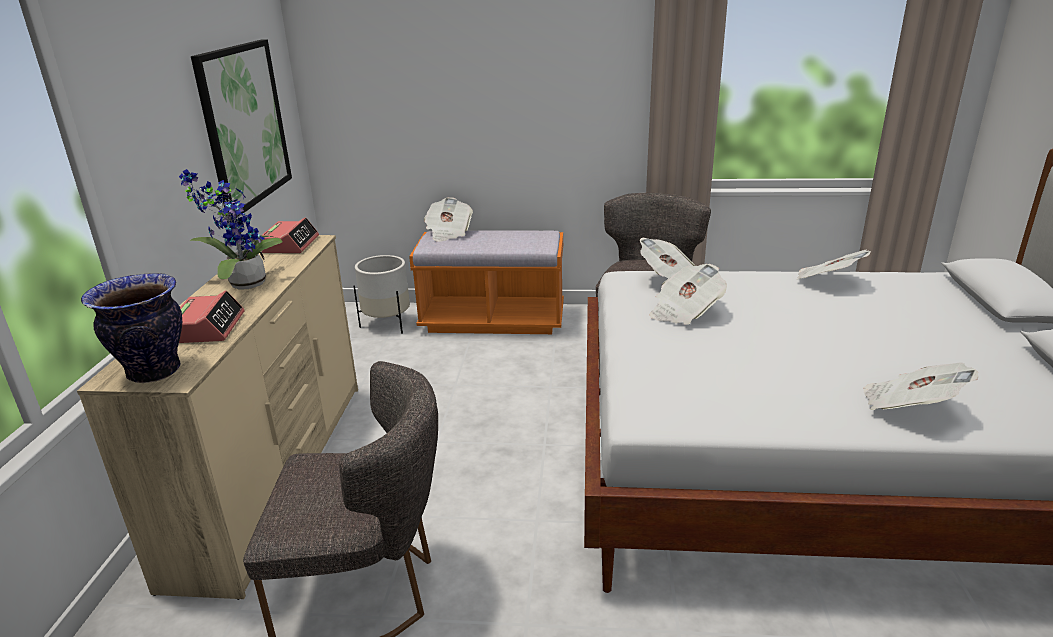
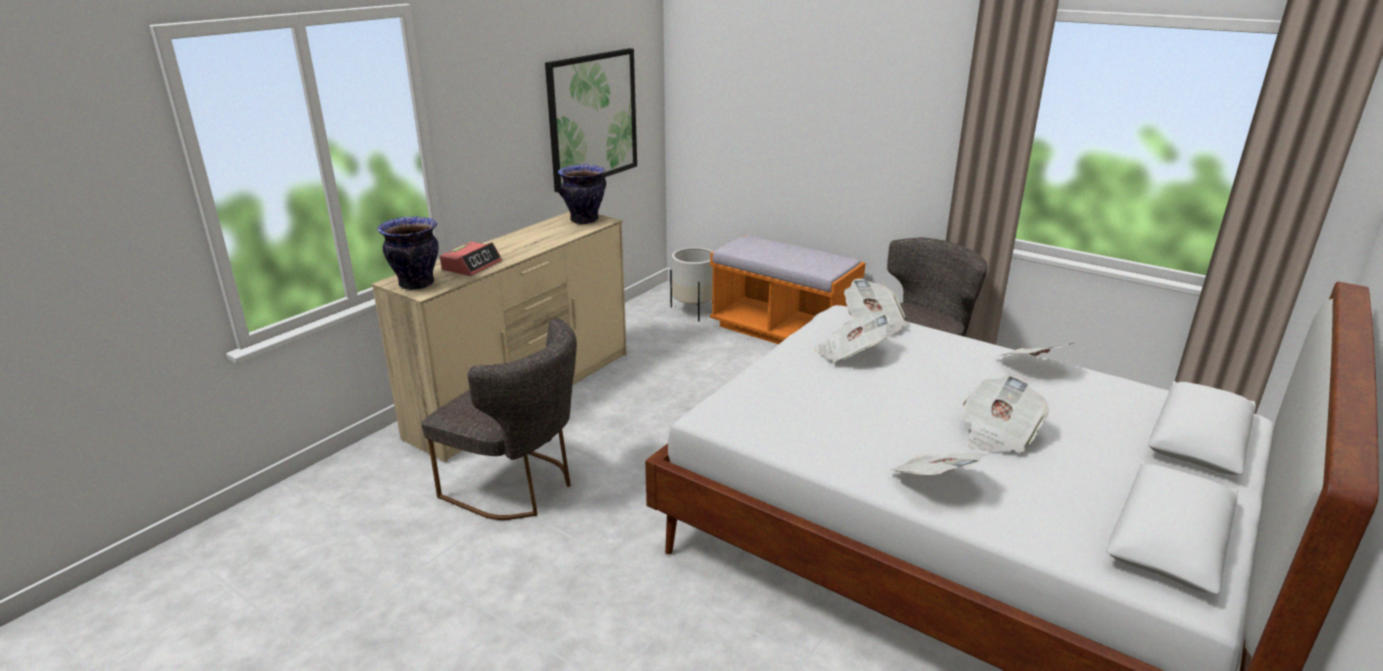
camera: 30 degrees right, 0 degrees up
(243, 284) = (522, 242): potted plant -> none
(290, 244) = (584, 220): alarm clock -> vase
(448, 233) = (758, 240): newspaper -> newspaper (997, 434)

